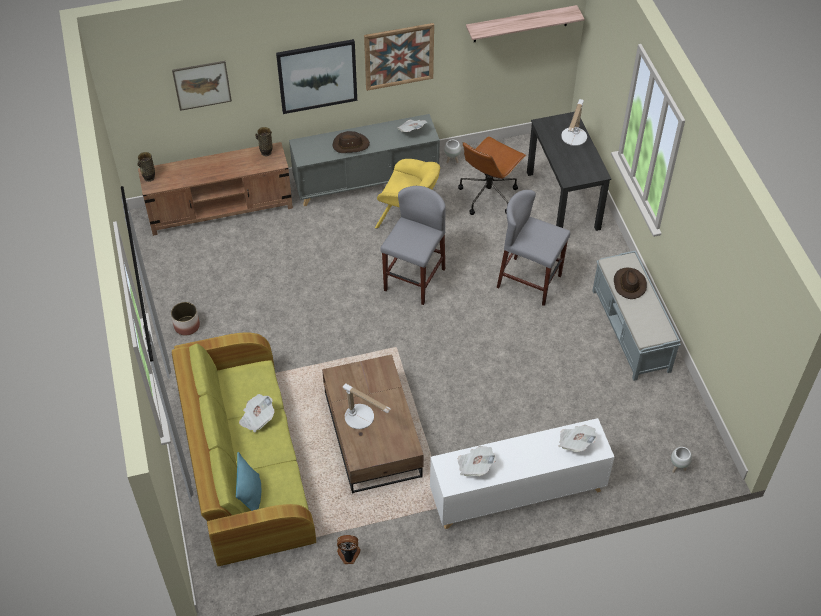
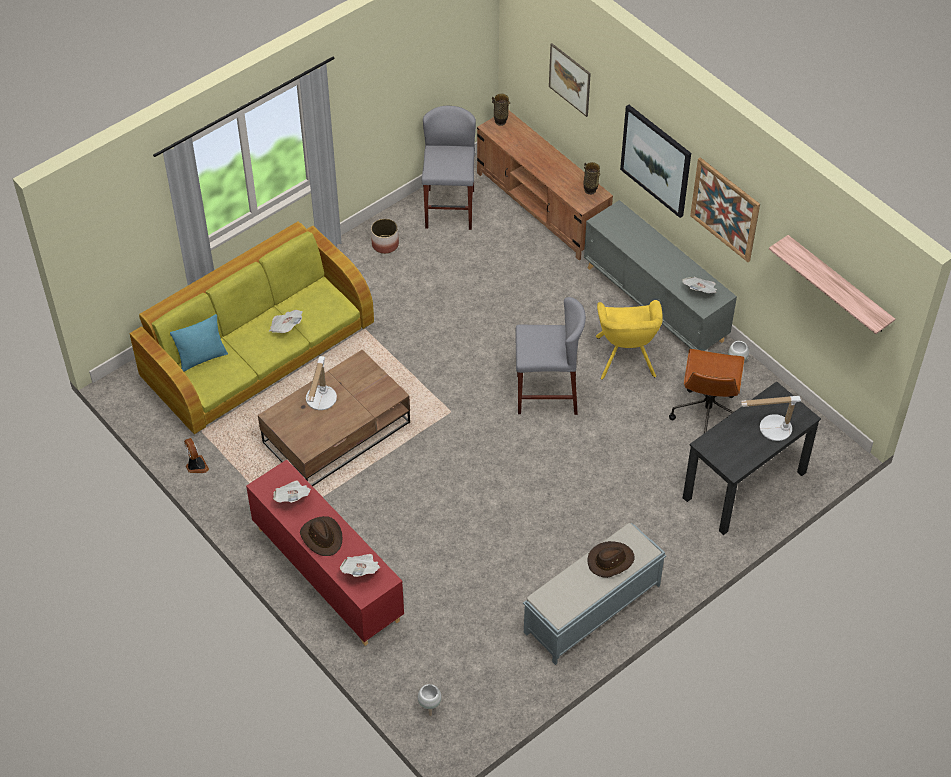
camera: 65 degrees right, 0 degrees up
(350, 145) = (645, 250): brown hat -> brown hat (322, 537)
(488, 195) = (707, 415): brown office chair -> brown office chair turned 90 degrees counterclockwise
(517, 493) = (327, 574): white cabinet -> red cabinet
(529, 281) = (605, 493): grey stool -> grey stool (449, 209)

